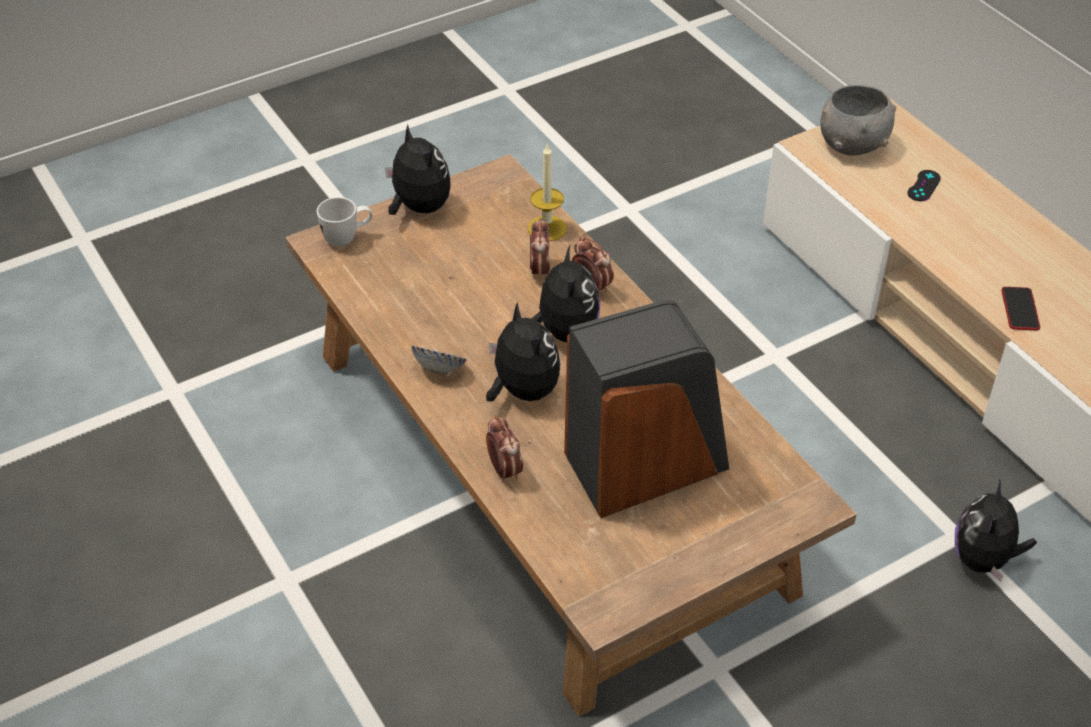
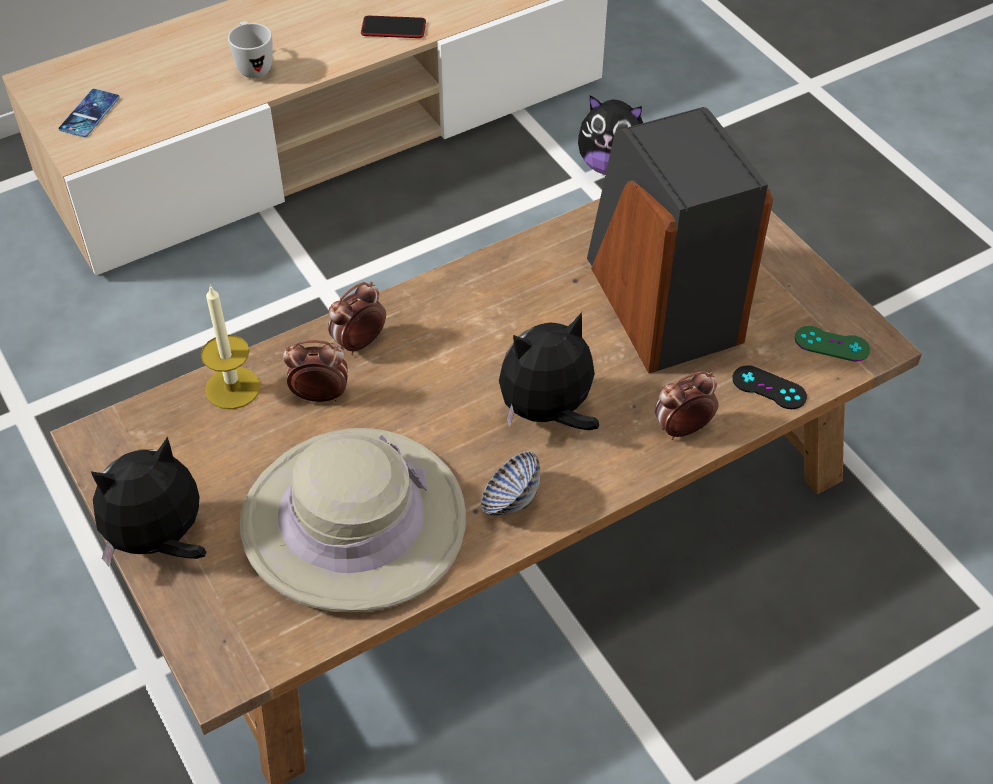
camera: 90 degrees left, 5 degrees up
(347, 238) = (218, 632): white mug -> white mug (253, 66)
(426, 292) = (353, 522): none -> beige hat
(564, 332) = (442, 371): plush toy -> none
(601, 581) = (832, 344): none -> green game controller
(853, 145) = (89, 113): grey bowl -> phone
(923, 186) = (180, 68): black game controller -> black game controller (769, 388)

